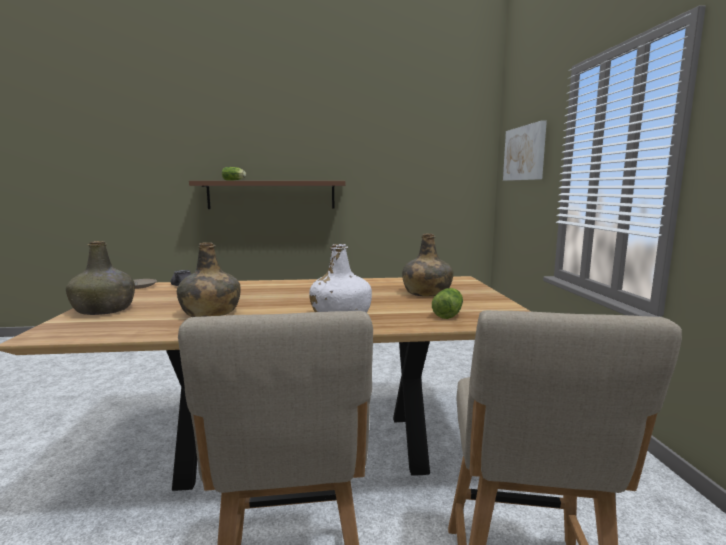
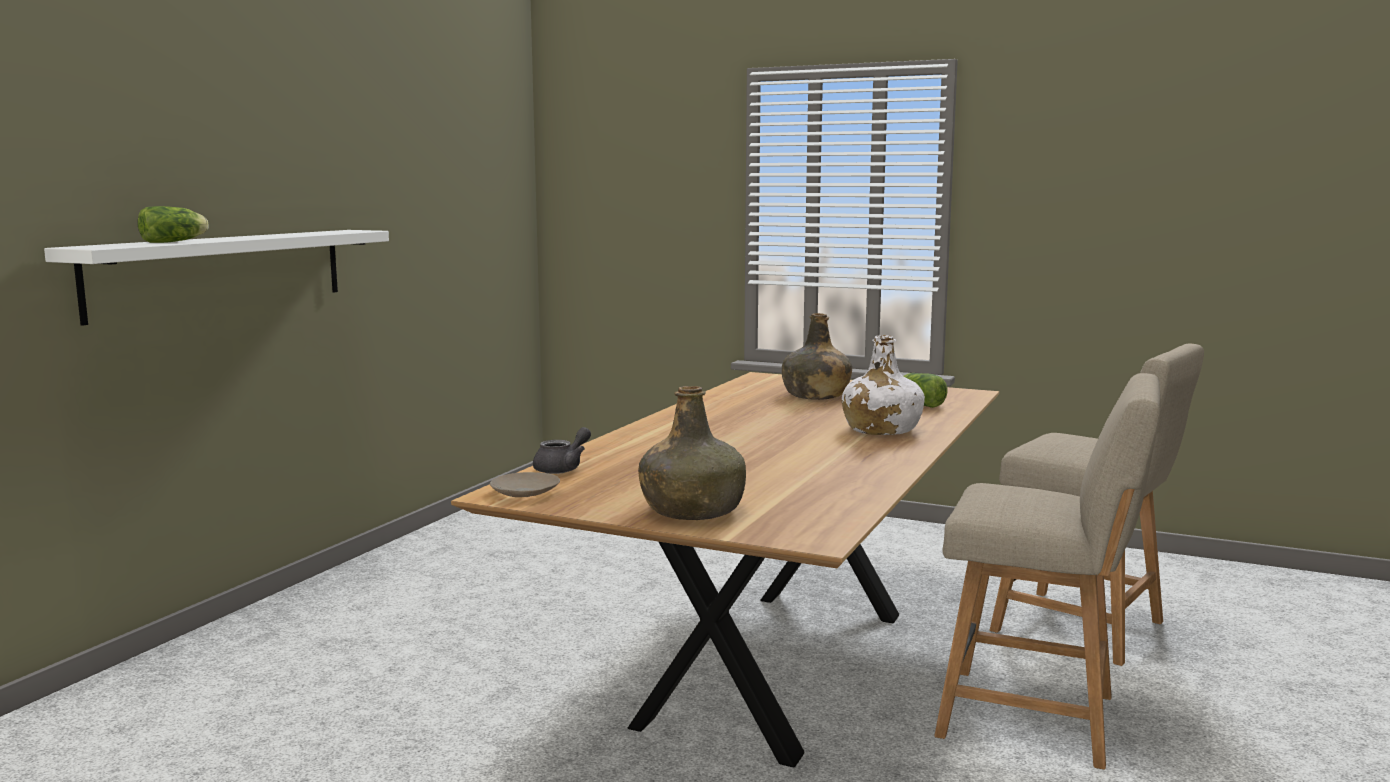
camera: 60 degrees left, 0 degrees up
(210, 313) = (793, 468): green bottle -> none
(271, 195) = (221, 272): brown shelf -> white shelf
(525, 153) = (634, 177): picture -> none

